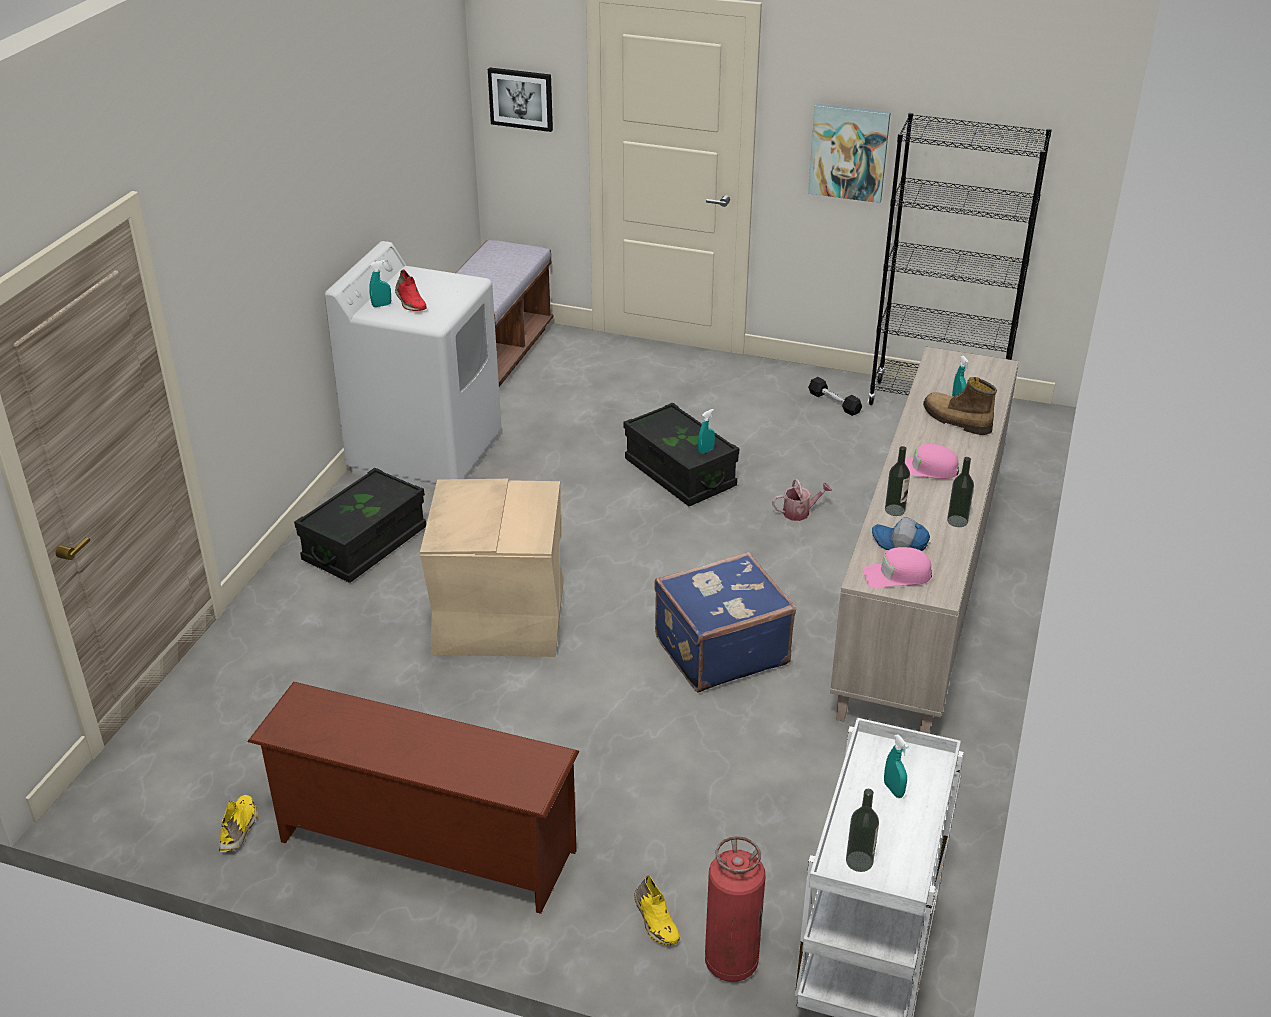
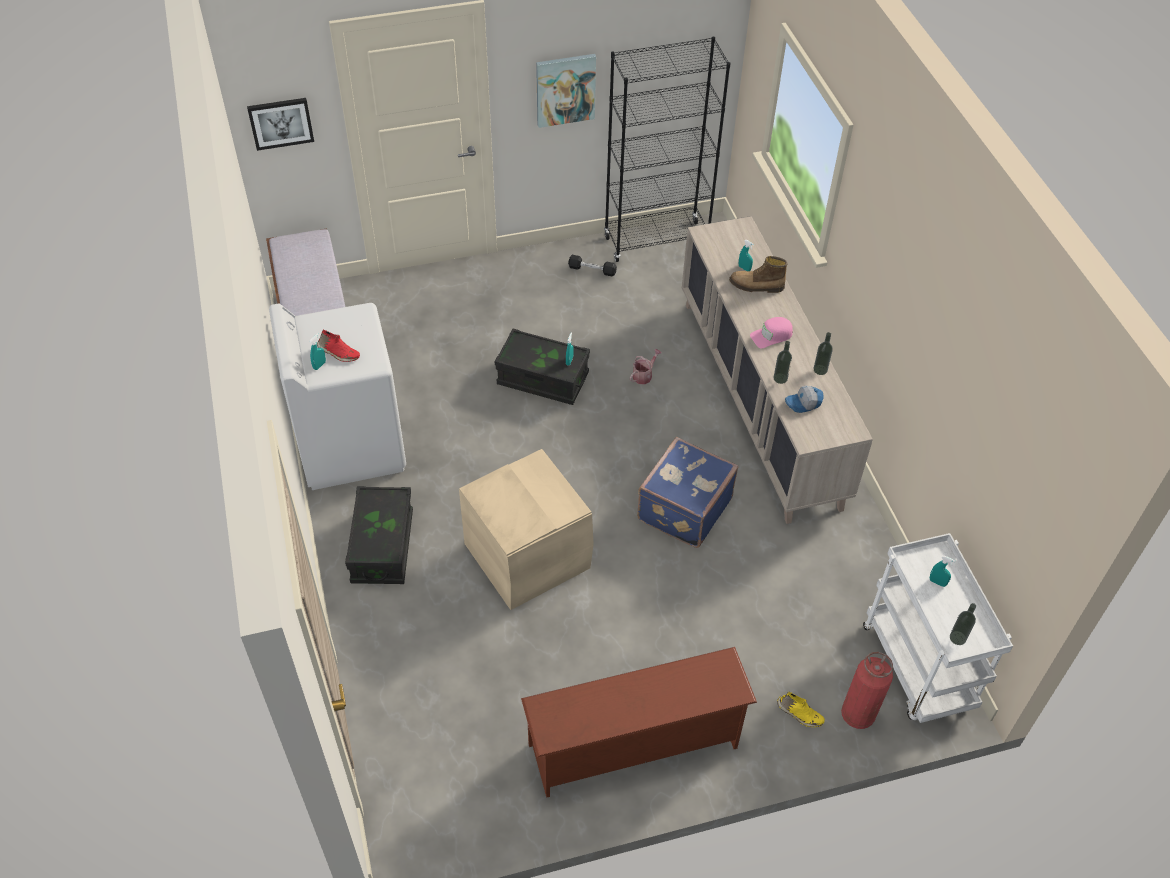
camera: 35 degrees left, 15 degrees up
(239, 828) = (511, 804): yellow shoe -> none
(897, 575) = (821, 429): pink cap -> none

